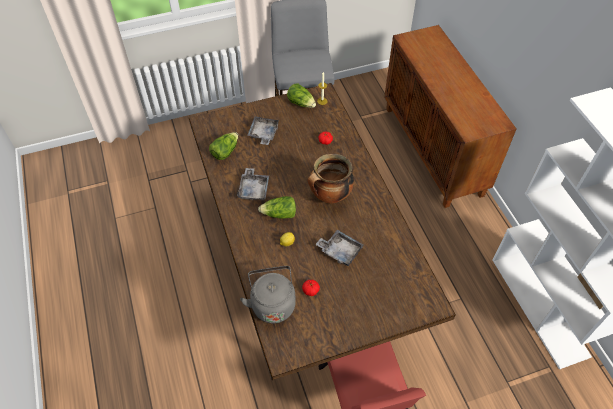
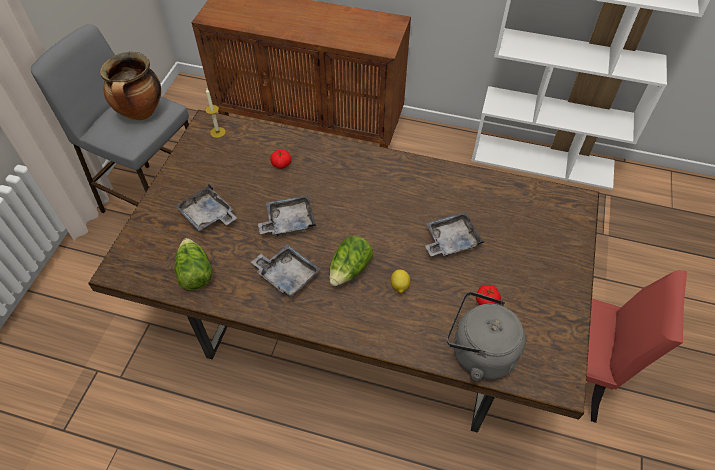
camera: 55 degrees left, 0 degrees up
(288, 169) = (288, 221): none -> grey tray
(301, 103) = (200, 152): lettuce -> none
(330, 196) = (366, 206): cooking pot -> cooking pot (141, 113)

